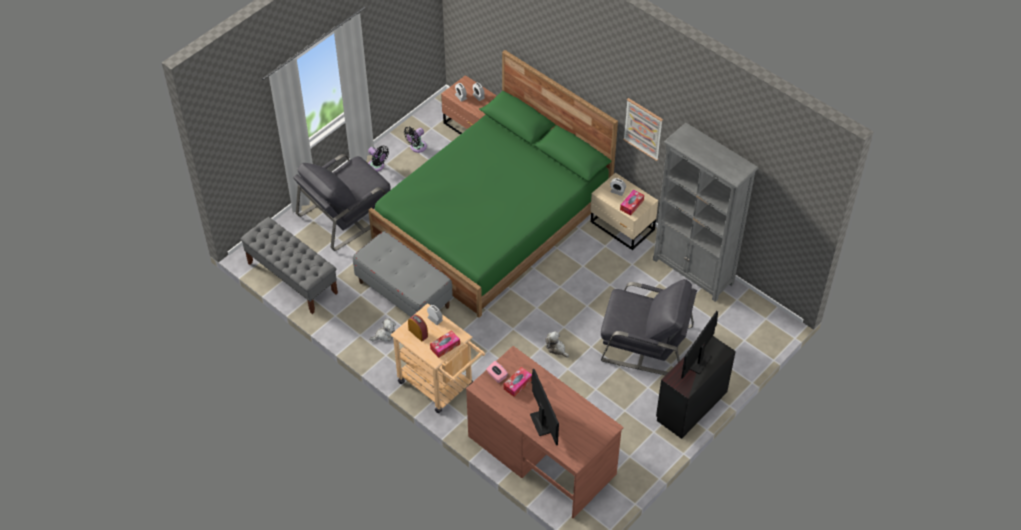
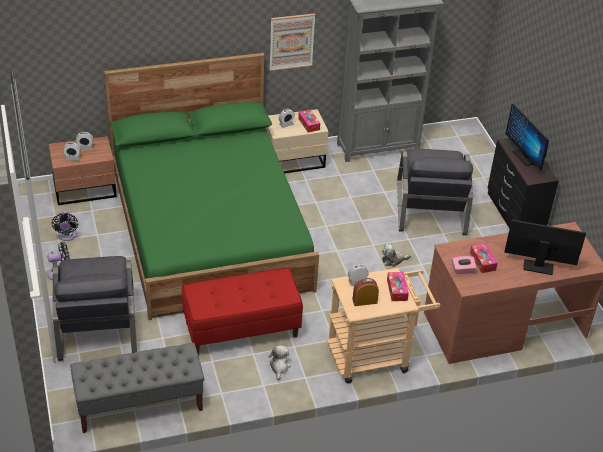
camera: 60 degrees left, 10 degrees down
(404, 294) = (241, 329): grey bench -> red bench
(645, 343) = (430, 207): grey armchair -> grey armchair turned 135 degrees clockwise

